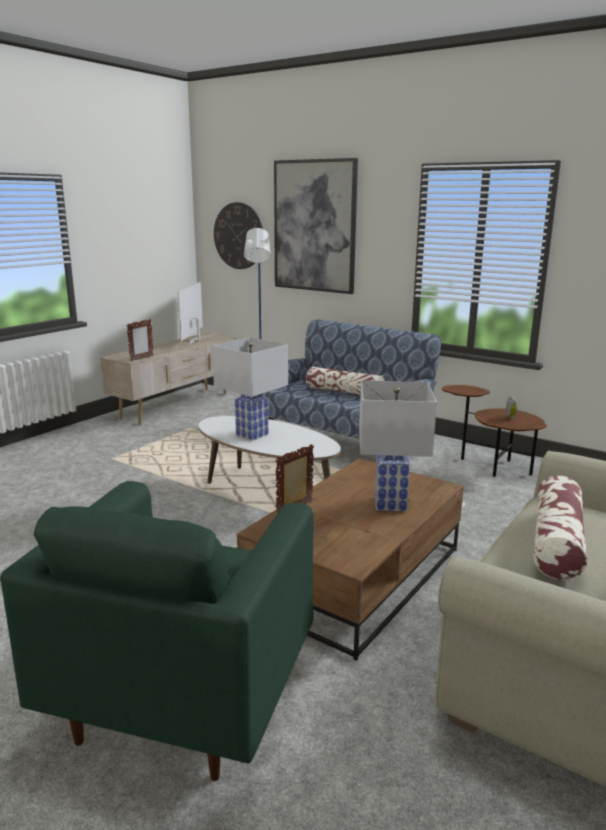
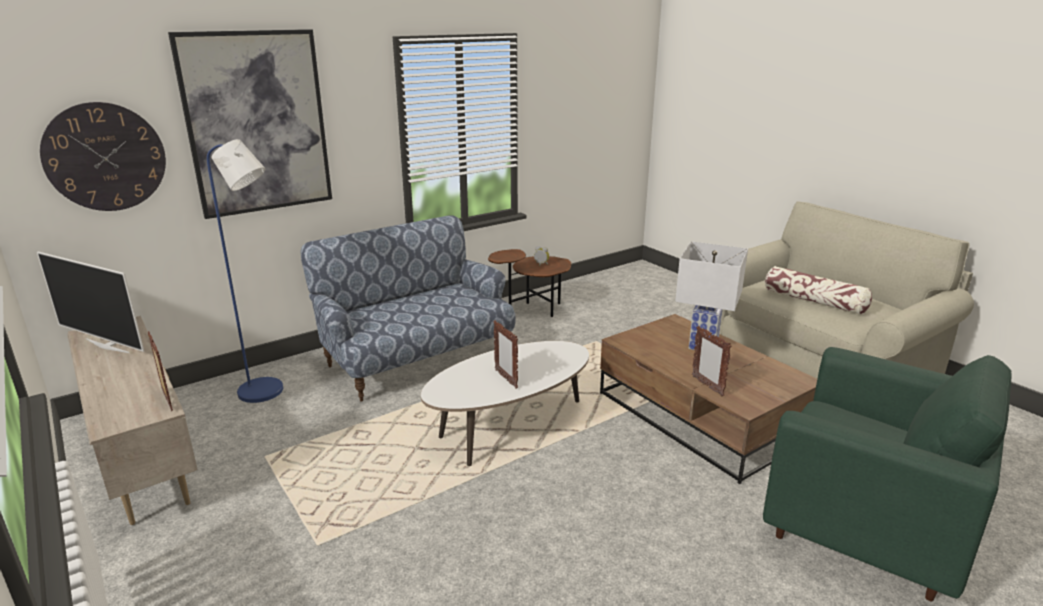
camera: 70 degrees left, 5 degrees up
(252, 435) = (506, 379): white table lamp -> picture frame
(345, 392) = (417, 306): pillow -> none

